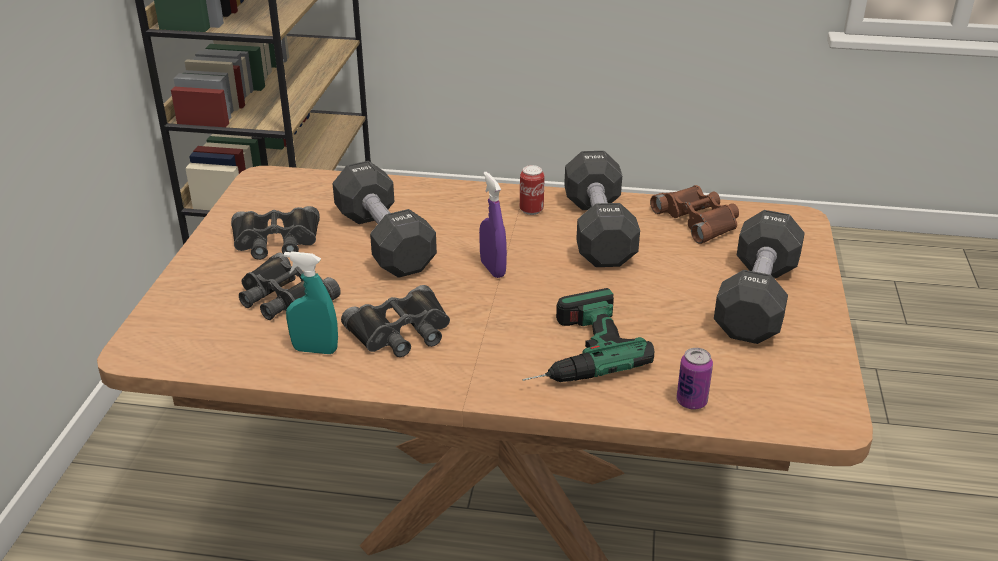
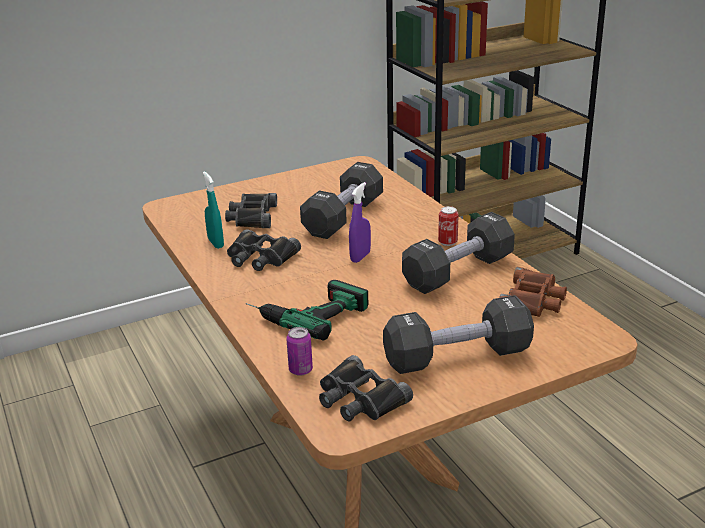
camera: 55 degrees right, 5 degrees down
(276, 241) = (301, 192): black binoculars -> black binoculars (359, 399)

